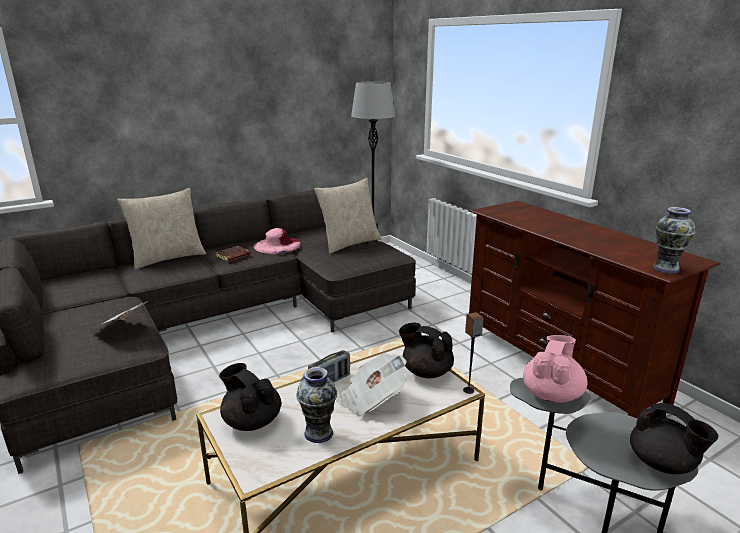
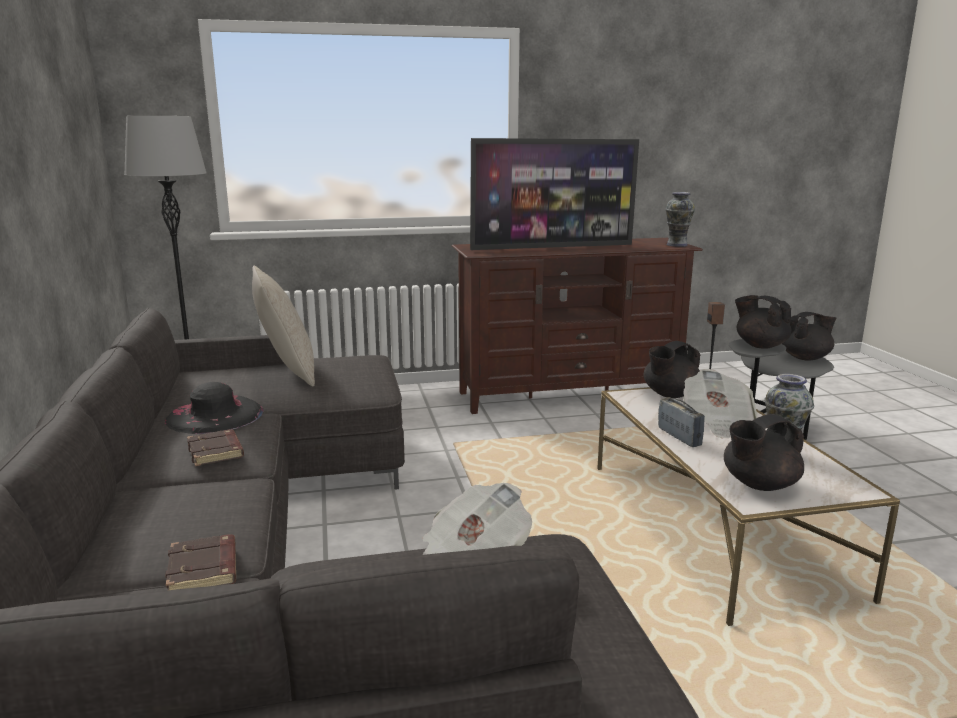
camera: 70 degrees left, 5 degrees down
(125, 282) = (204, 570): none -> brown book
(168, 258) = (118, 518): beige pillow -> none
(277, 245) = (215, 415): pink hat -> black hat
(552, 394) = (760, 345): pink teapot -> black teapot
(554, 226) = (552, 247): none -> television

